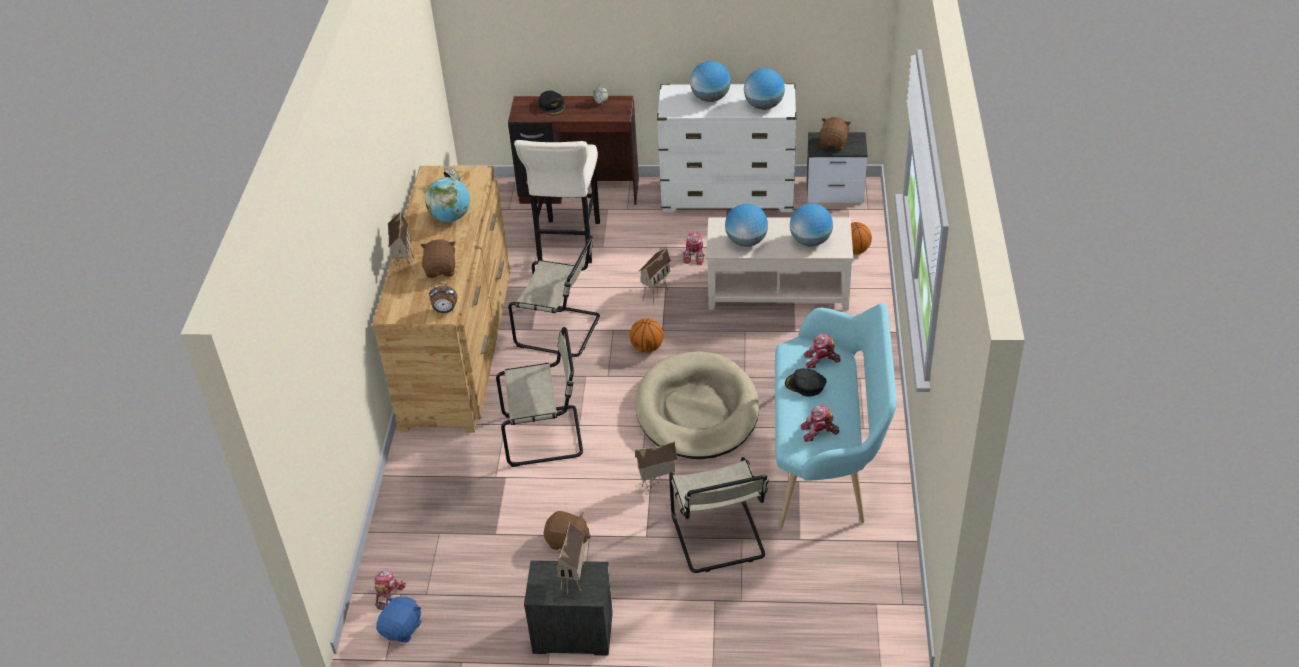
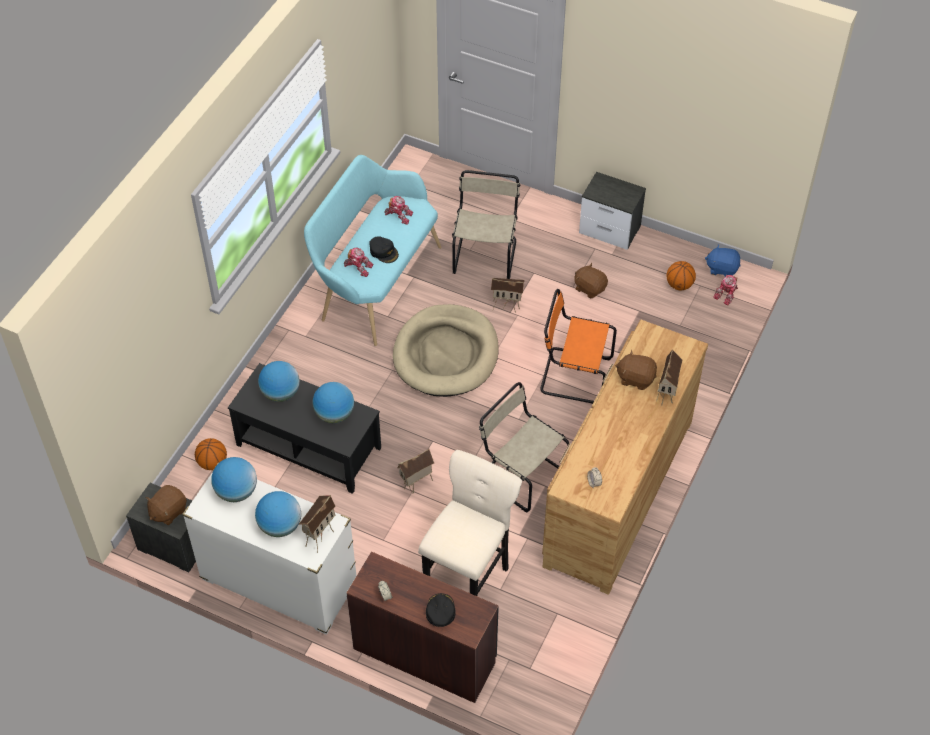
camera: 160 degrees left, 10 degrees up
(402, 629) = (722, 268): blue plush toy -> blue plush toy turned 60 degrees clockwise
(441, 270) = (635, 378): brown plush toy -> brown plush toy turned 90 degrees clockwise
(445, 311) = (644, 334): alarm clock -> none
(450, 217) = (609, 437): globe -> none
(546, 435) = (573, 375): beige chair -> orange chair
(574, 579) = (608, 191): toy house -> toy house (319, 535)
(647, 348) = (454, 427): basketball -> basketball (679, 285)
(695, 255) = (357, 515): toy robot -> none
(777, 289) = (309, 446): beige coffee table -> black coffee table

